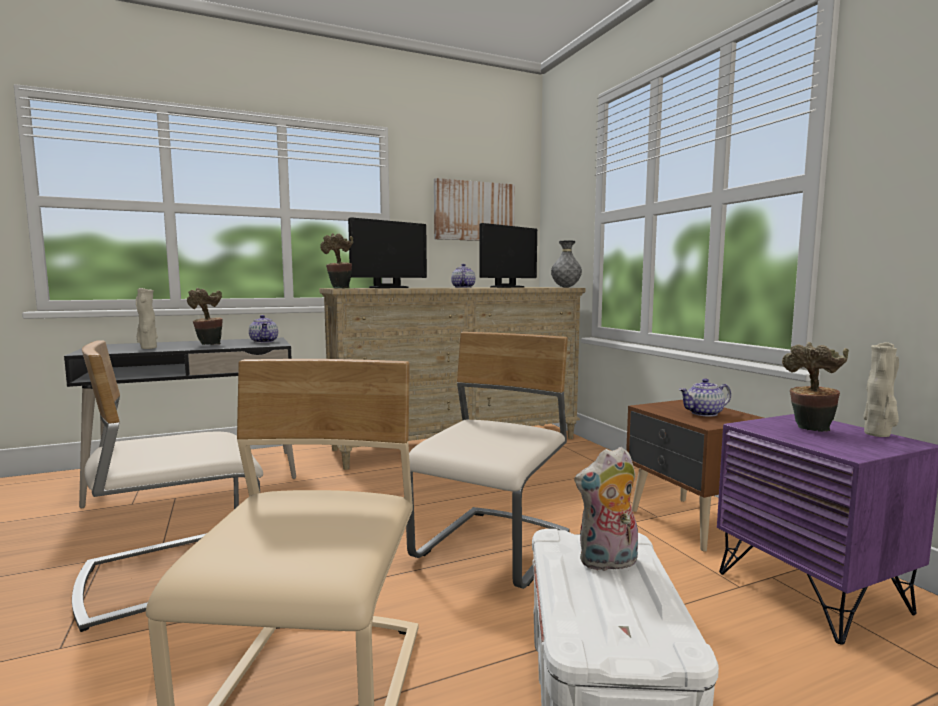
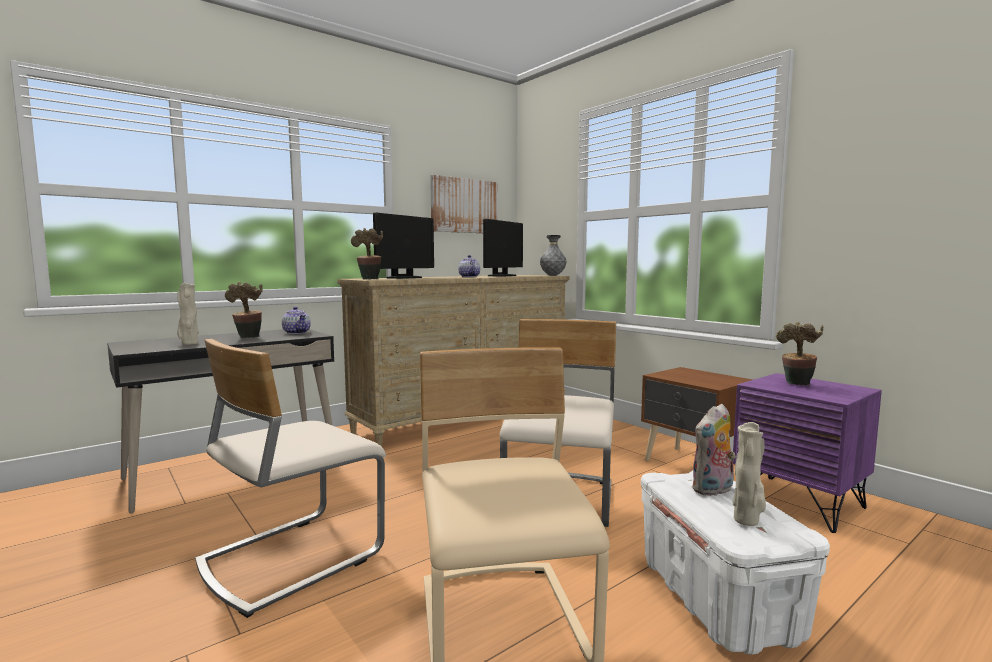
camera: 15 degrees left, 0 degrees up
(704, 413) = (703, 378): teapot -> none
(878, 435) = (839, 385): beige vase -> beige vase (747, 521)

